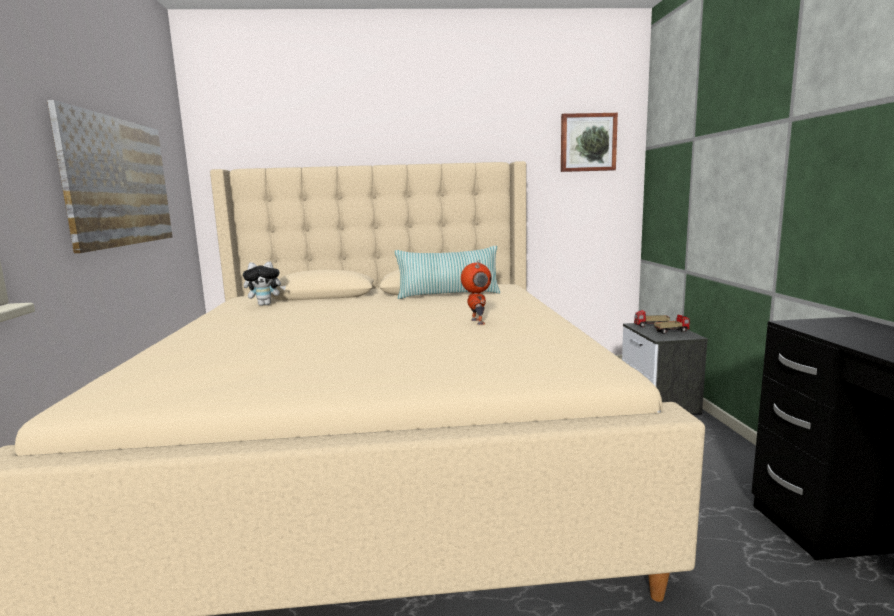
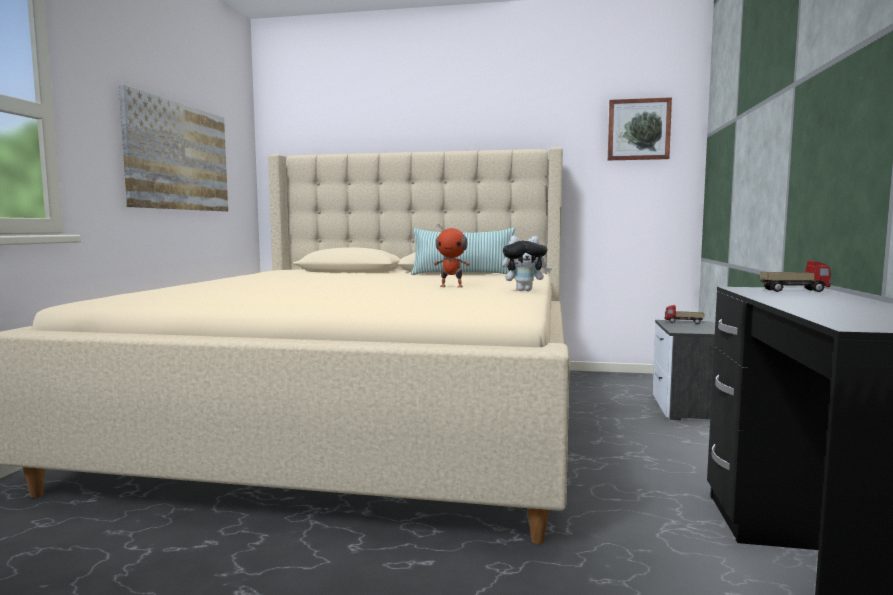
camera: 15 degrees right, 5 degrees down
(265, 304) = (293, 273): plush toy -> plush toy (525, 290)
(476, 322) = (451, 286): toy robot -> toy robot turned 105 degrees clockwise
(671, 332) = (699, 327): toy truck -> toy truck (794, 291)

